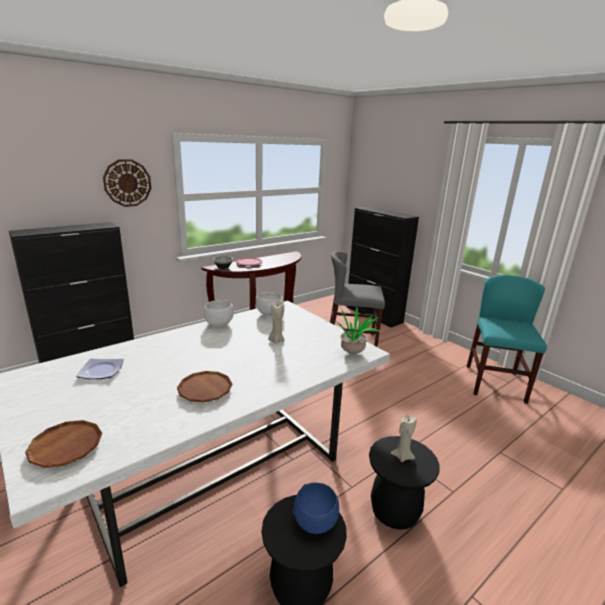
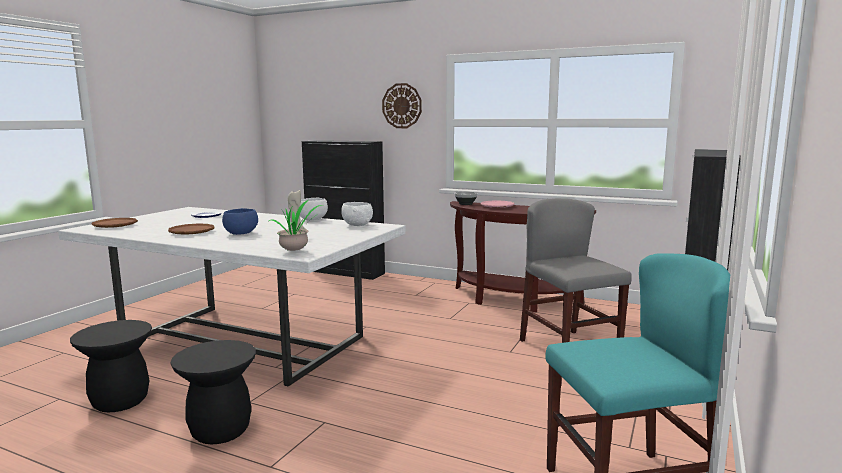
camera: 65 degrees right, 10 degrees down
(315, 522) = (117, 334): blue bowl -> blue bowl (240, 234)
(402, 456) = (217, 353): beige candle -> none

